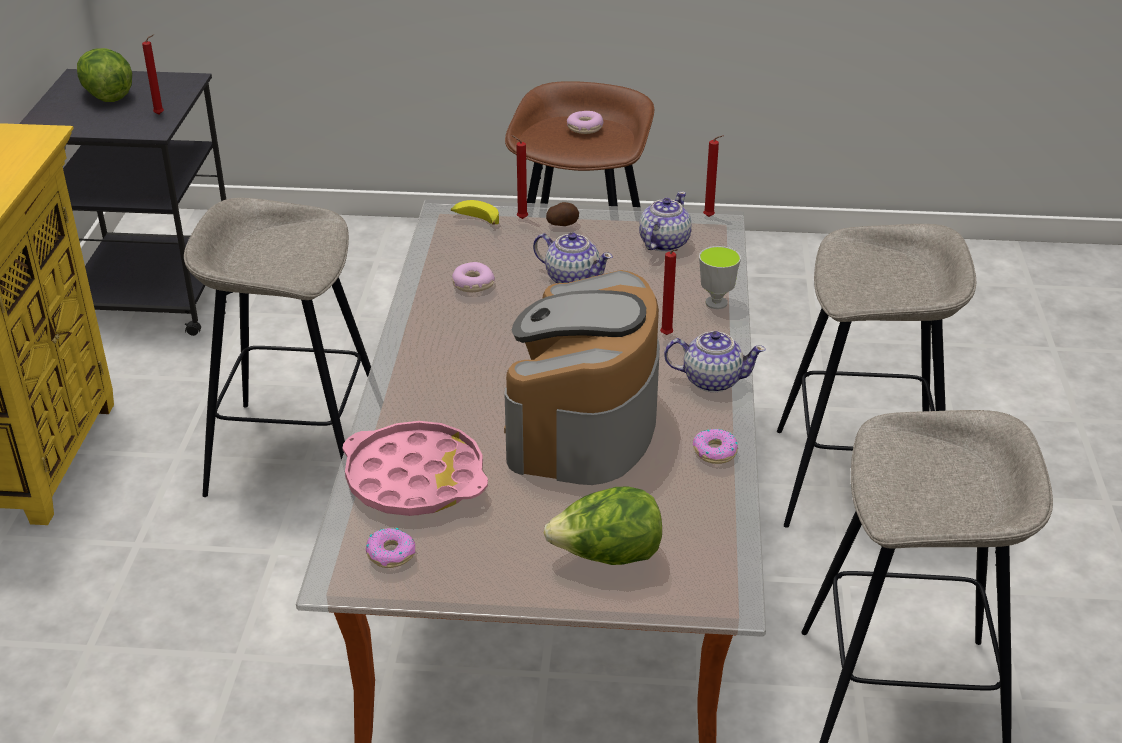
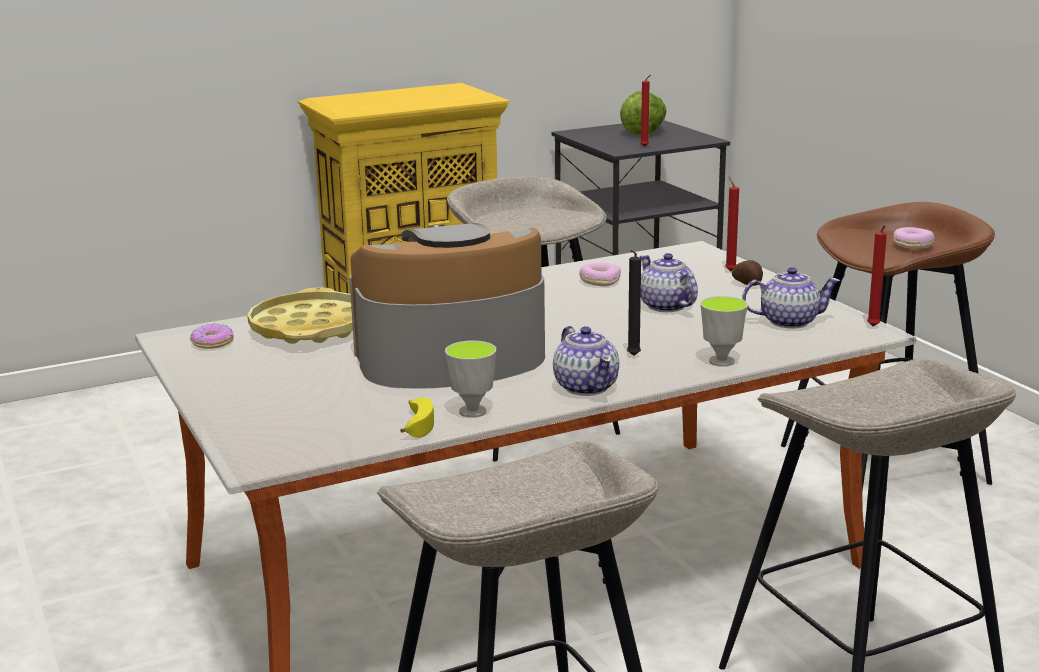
camera: 60 degrees right, 15 degrees down
(415, 479) = (311, 328): pink tray -> yellow tray
(475, 219) = (700, 259): banana -> banana (416, 424)
(572, 278) = (666, 306): teapot -> teapot turned 150 degrees clockwise
(607, 556) = (275, 406): lettuce -> none
(667, 336) = (632, 356): red candle -> black candle
(714, 452) = (472, 412): donut -> cup

